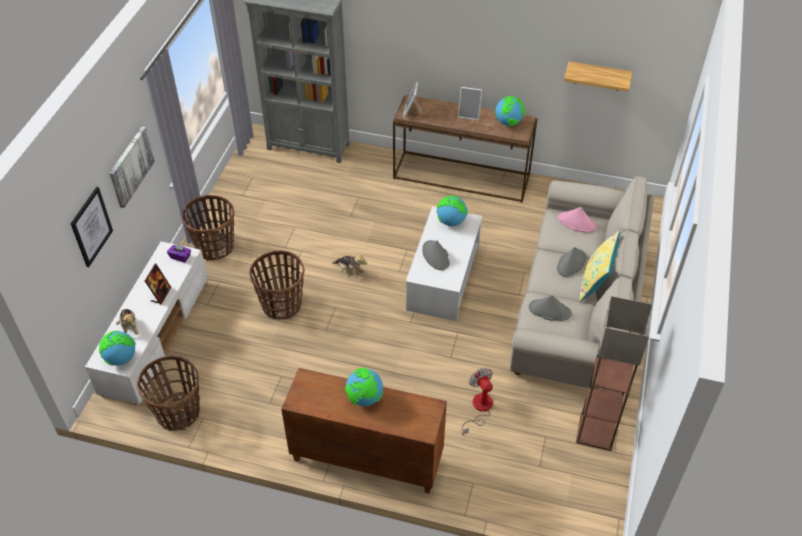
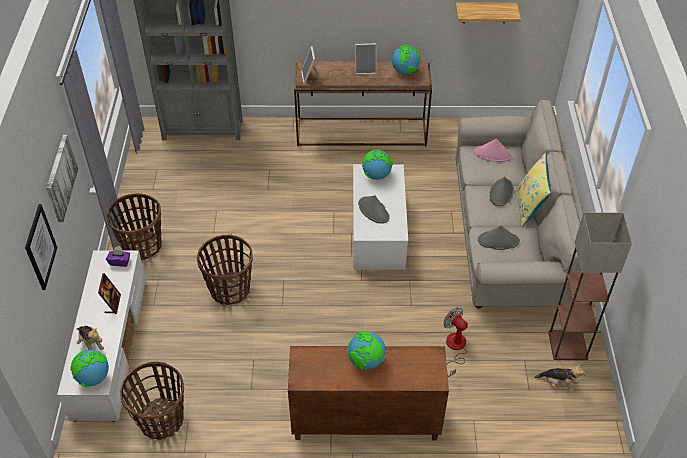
camera: 15 degrees left, 0 degrees up
(350, 271) = (286, 243): plush toy -> plush toy (558, 383)

